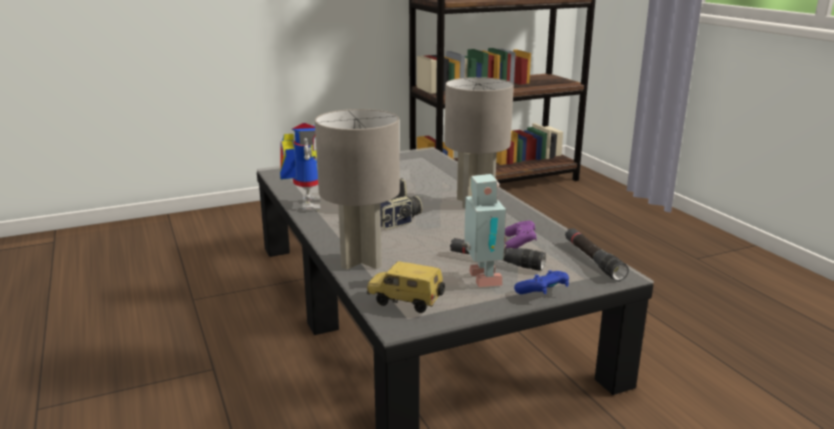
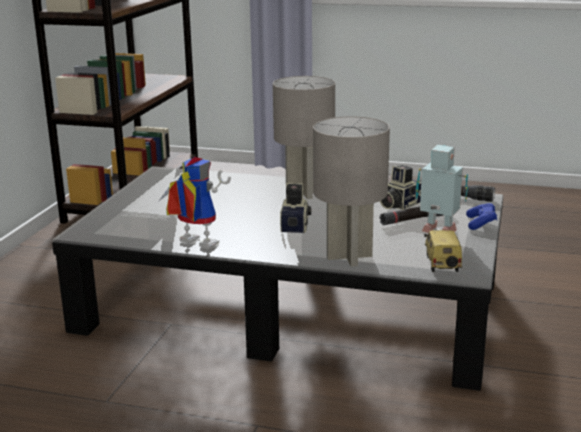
camera: 50 degrees left, 0 degrees up
(404, 303) = (440, 264): toy car -> toy car turned 120 degrees clockwise
(519, 243) = (399, 205): purple game controller -> camera

